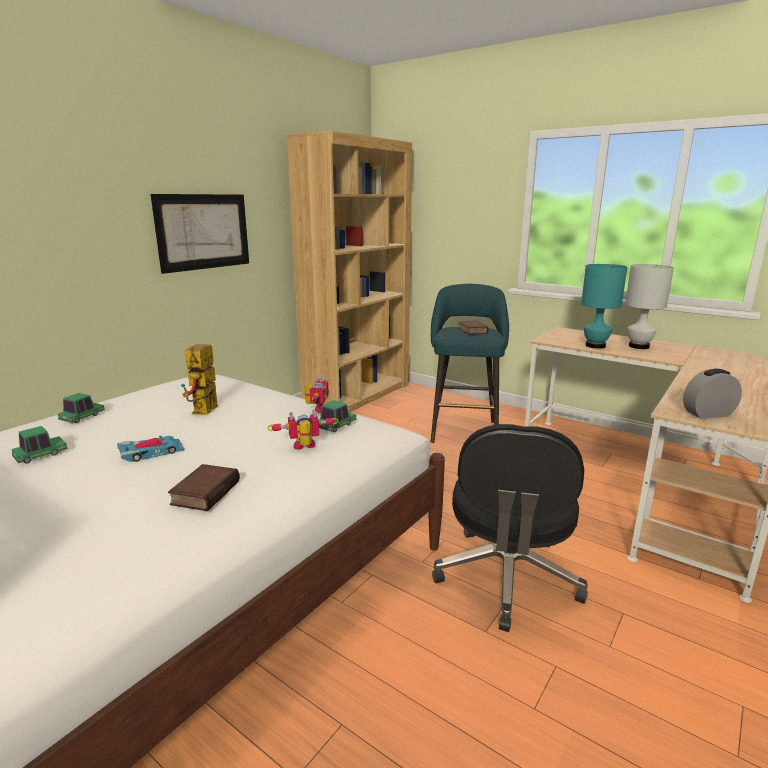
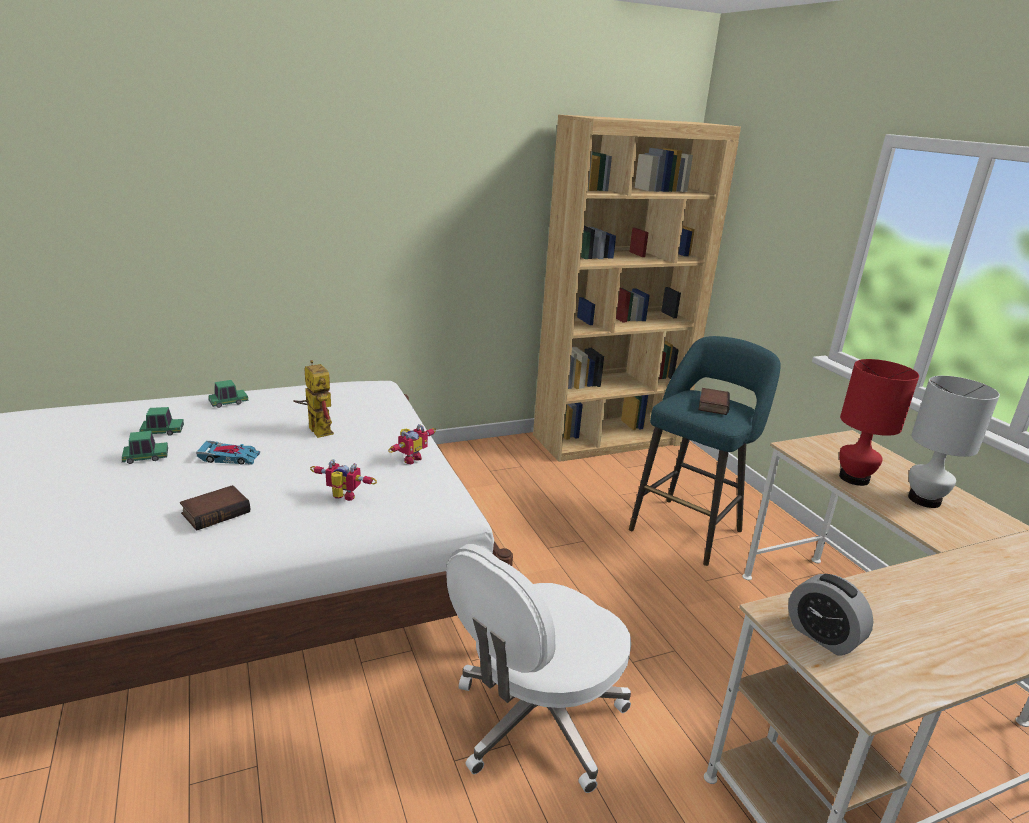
camera: 30 degrees right, 5 degrees up
(204, 232) = (430, 225): picture -> none
(205, 412) = (316, 429): toy robot -> toy robot turned 105 degrees clockwise
(336, 425) = (400, 484): toy car -> toy car (145, 457)
(507, 578) = (536, 721): black office chair -> white office chair
(595, 346) = (853, 478): turquoise table lamp -> red table lamp
(708, 414) = (822, 636): alarm clock -> alarm clock turned 150 degrees counterclockwise

